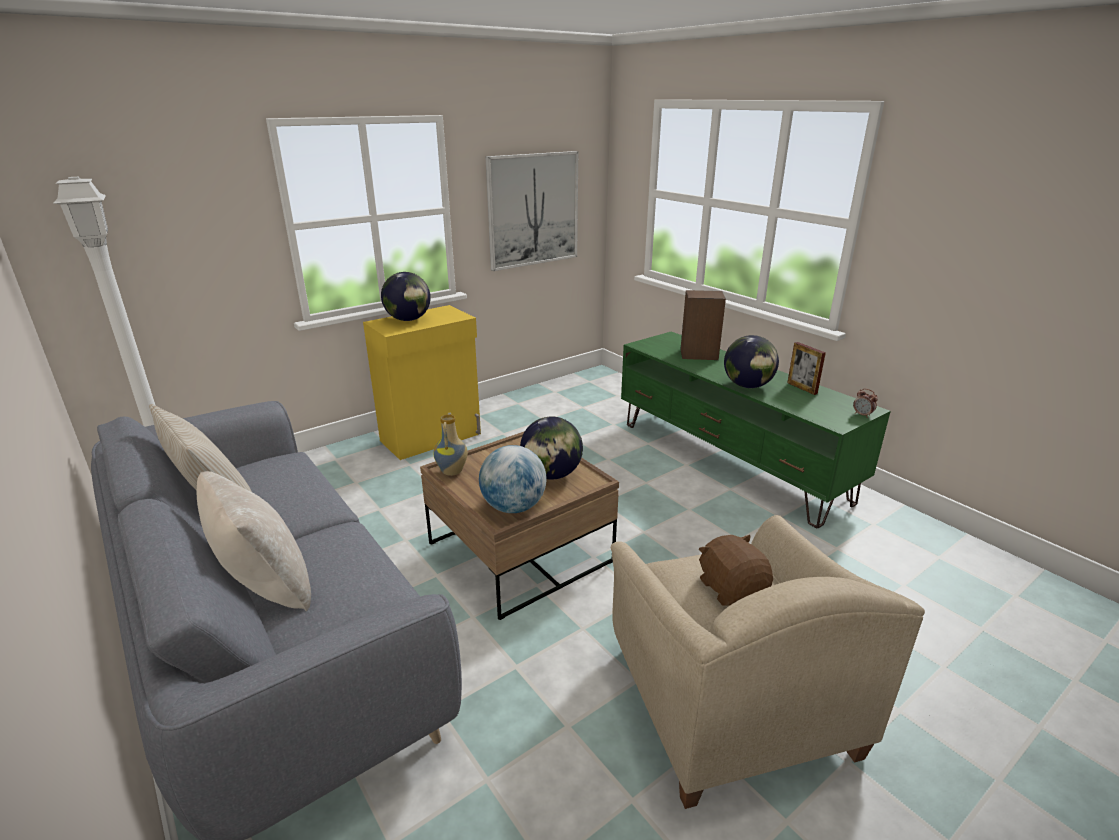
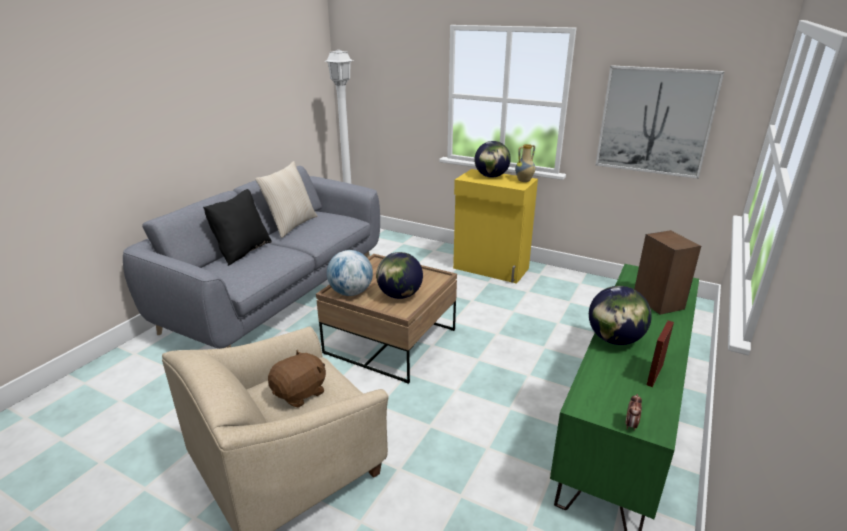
camera: 65 degrees right, 0 degrees up
(265, 586) = (242, 251): beige pillow -> black pillow
(453, 472) = (377, 264): vase -> vase (524, 181)

